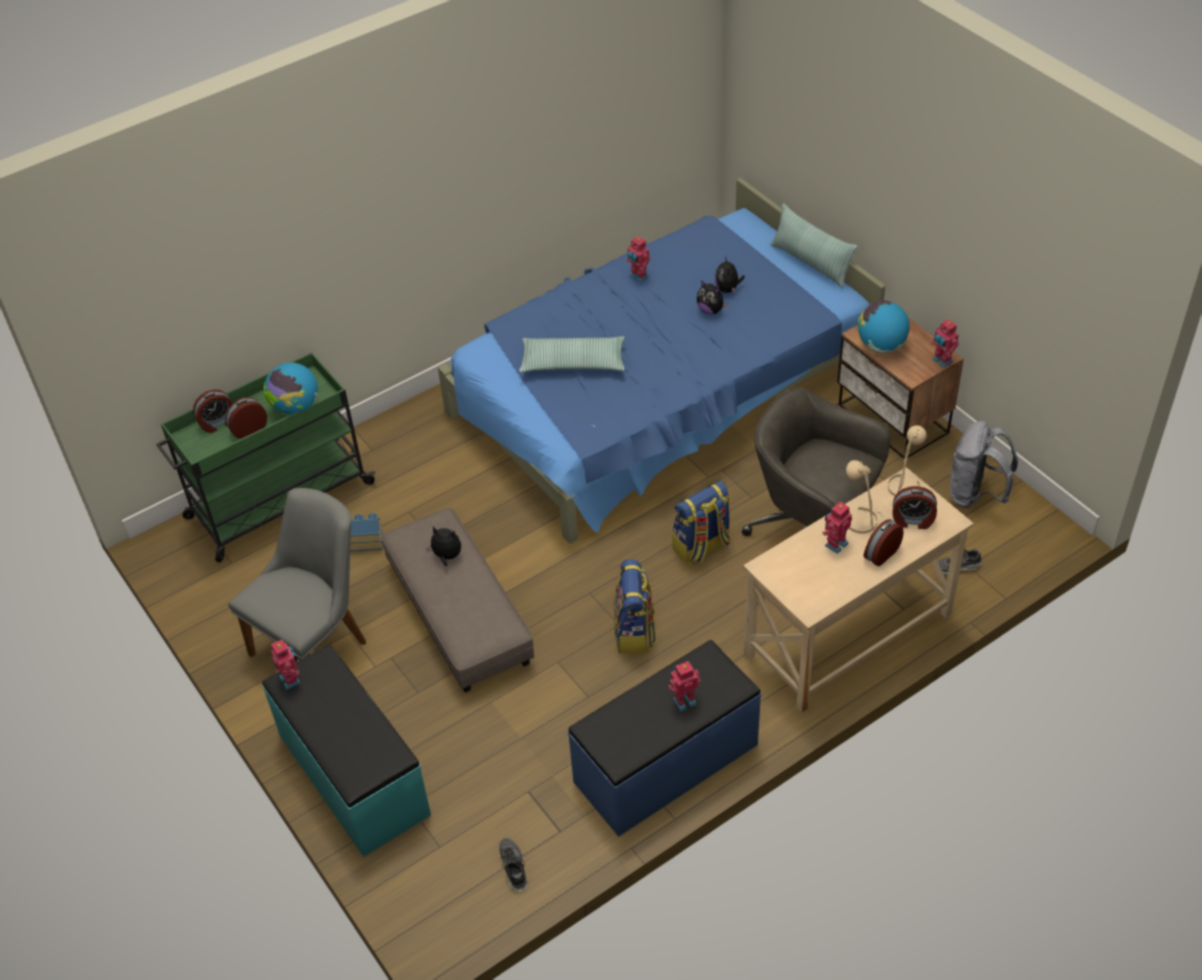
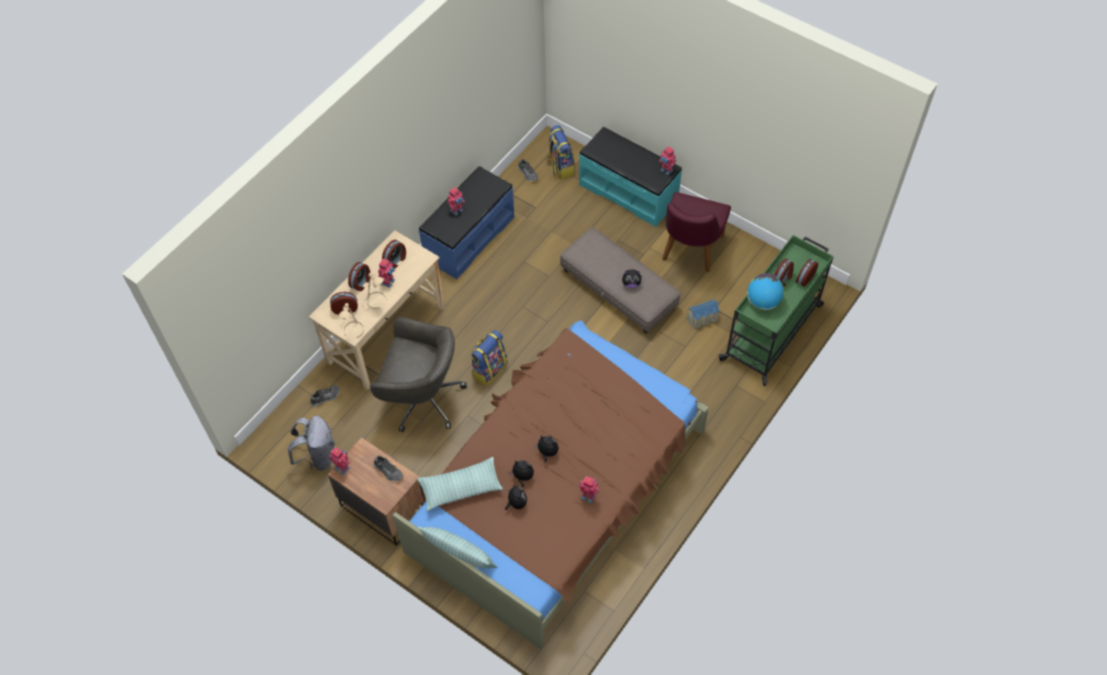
camera: 160 degrees right, 10 degrees up
(317, 642) = (689, 252): grey chair -> purple chair
(573, 363) = (604, 401): pillow -> pillow (461, 487)
(634, 632) = (511, 304): backpack -> backpack (560, 167)
(658, 394) = (559, 486): blue bed -> brown bed
(670, 327) = (547, 452): none -> plush toy
(816, 575) = (396, 260): none -> alarm clock
(881, 346) = (388, 471): globe -> shoe

